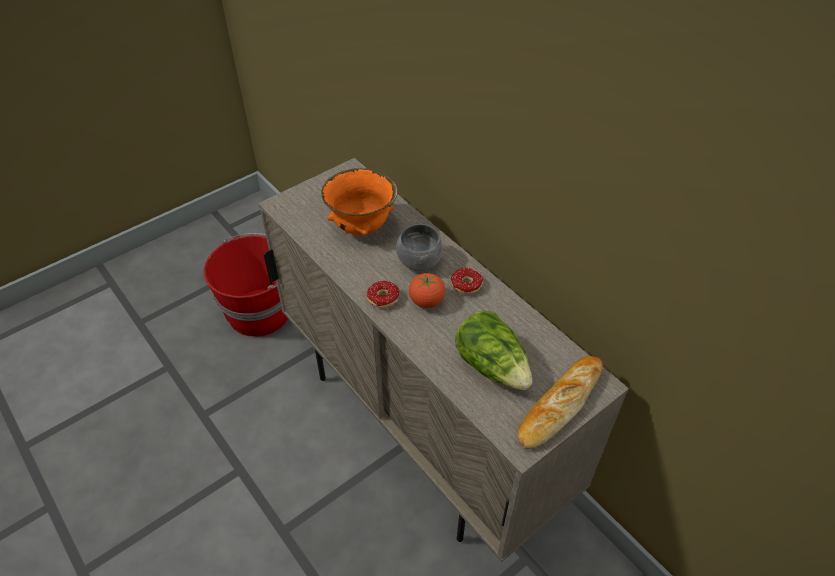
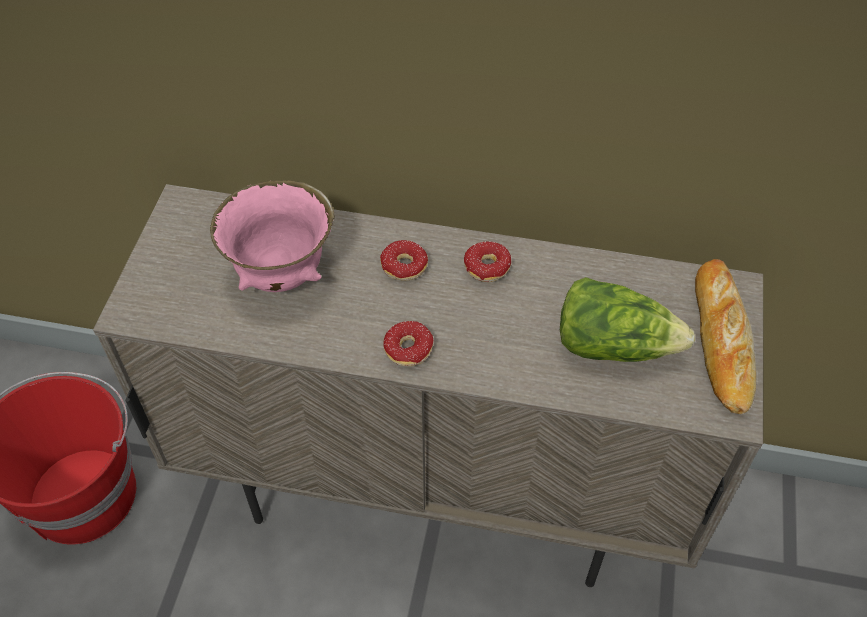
camera: 40 degrees left, 5 degrees up
(361, 228) = (282, 275): orange bowl -> pink bowl
(419, 261) = (401, 273): grey bowl -> donut
(426, 301) = (463, 317): tomato -> none

